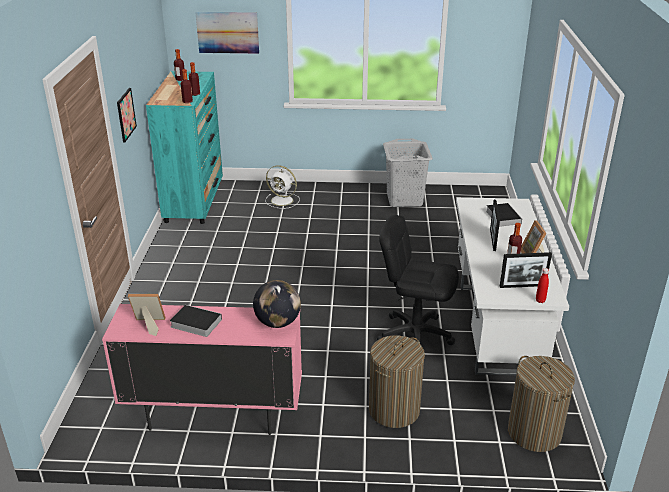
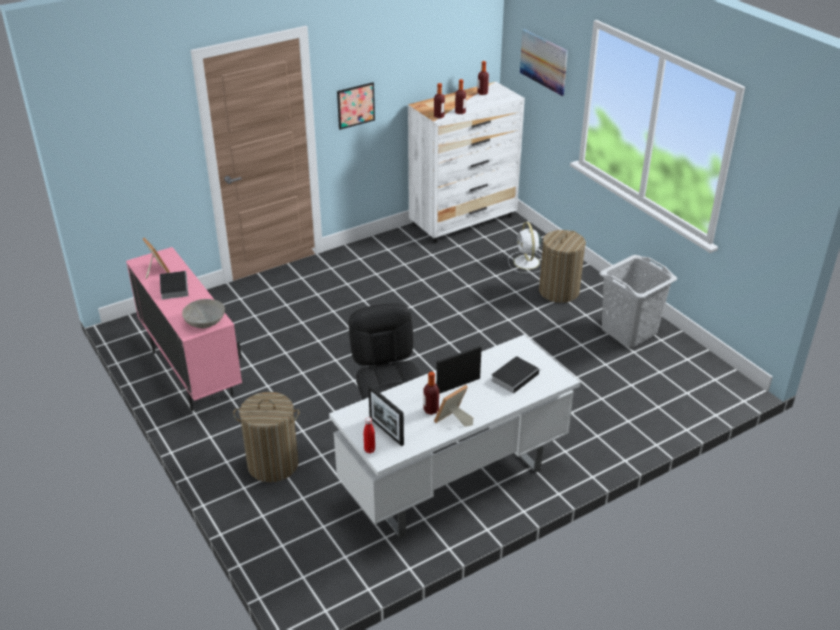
camera: 55 degrees right, 5 degrees up
(194, 201) = (463, 220): turquoise dresser -> white dresser
(277, 323) = (205, 322): globe -> grey bowl
(534, 432) = (312, 564): laundry basket -> laundry basket (559, 291)

